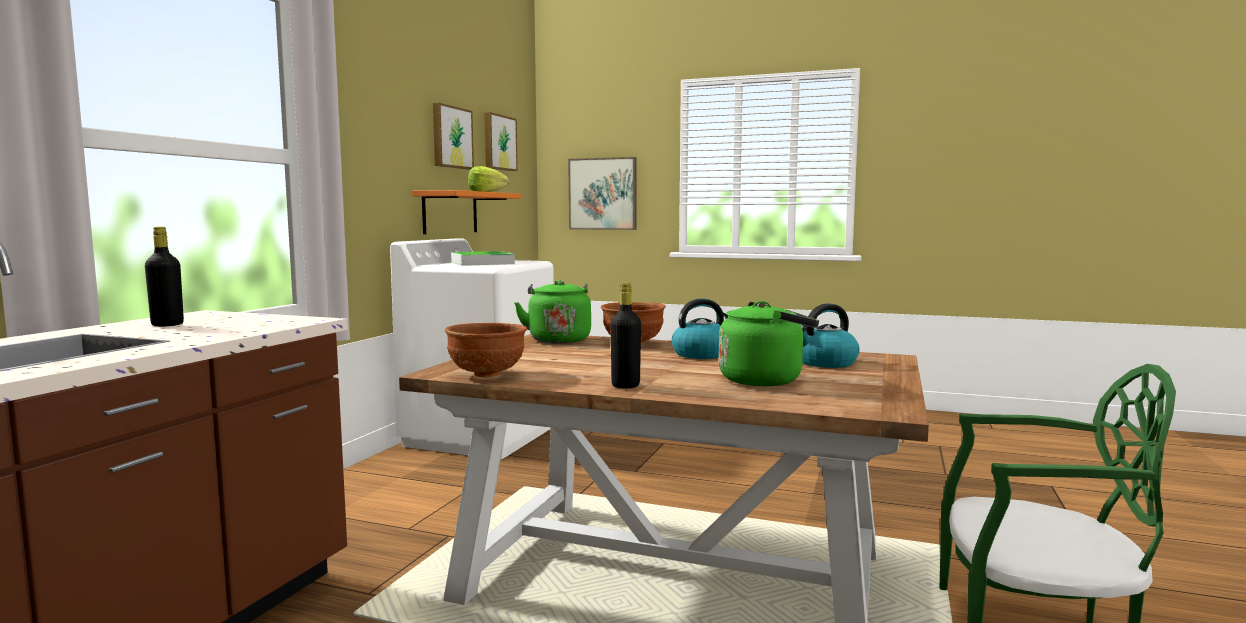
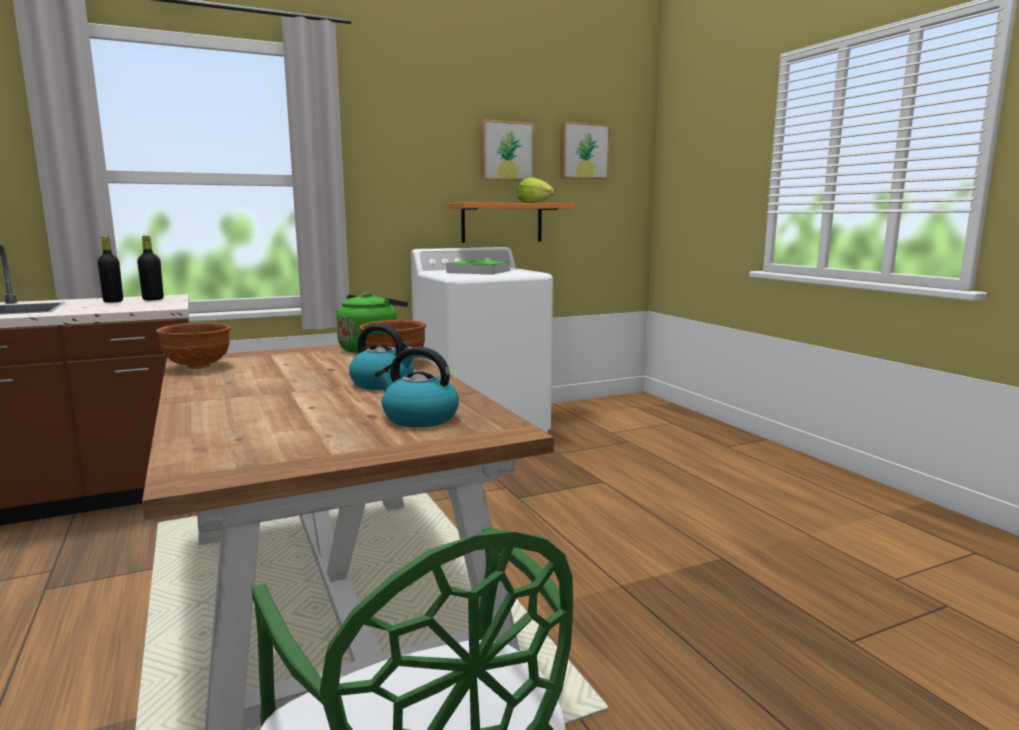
camera: 45 degrees right, 5 degrees up
(603, 194) = (701, 201): picture -> none
(625, 385) = (203, 395): black bottle -> black bottle (153, 299)
(765, 380) = (289, 418): green kettle -> none

